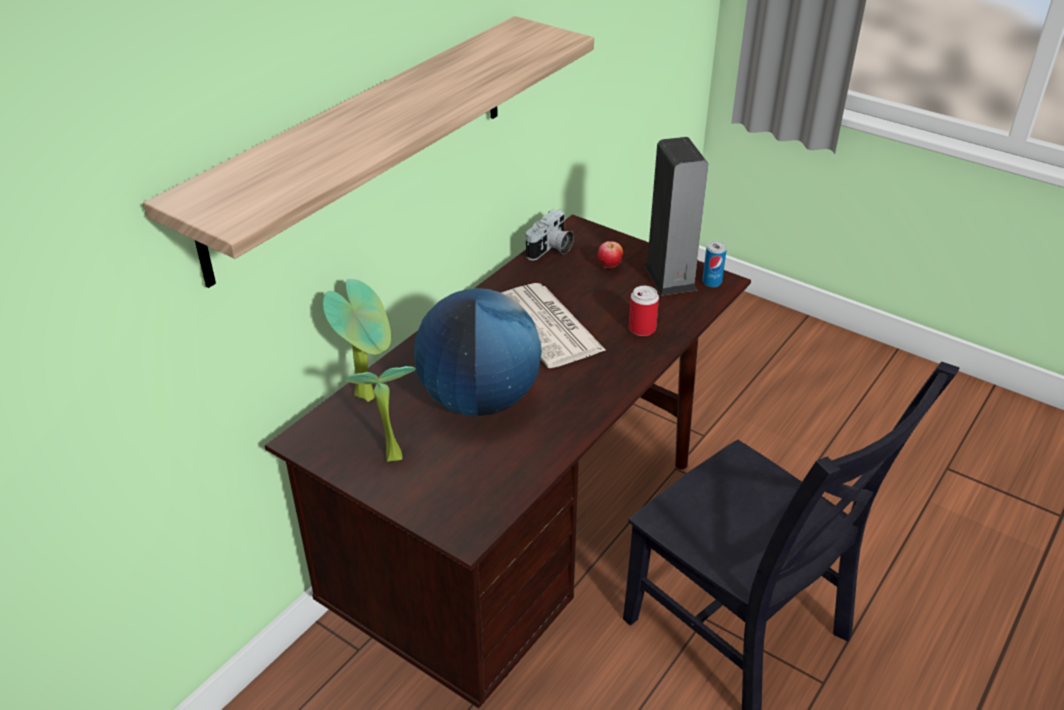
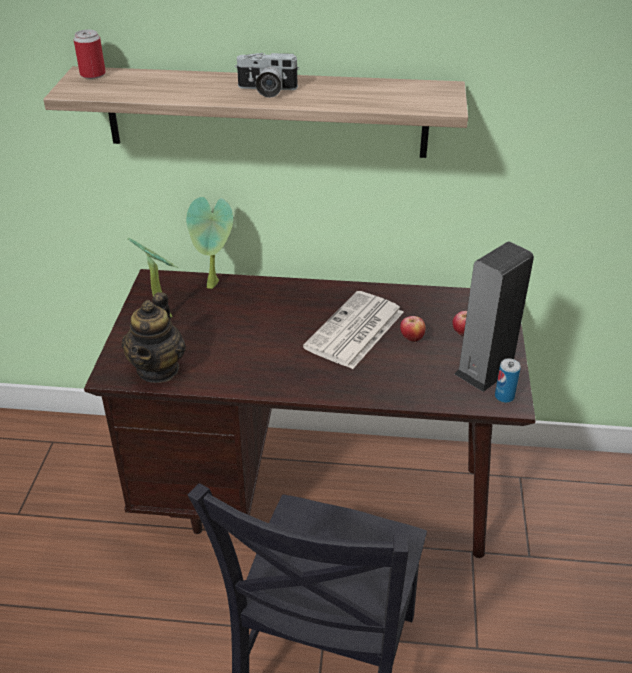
camera: 60 degrees right, 0 degrees up
(479, 400) = (244, 331): globe -> none
(489, 489) = (158, 369): none -> teapot
(551, 250) = (454, 298): camera -> camera (266, 90)
(591, 298) = (411, 339): none -> apple
(642, 329) = (397, 378): can -> can (93, 75)

